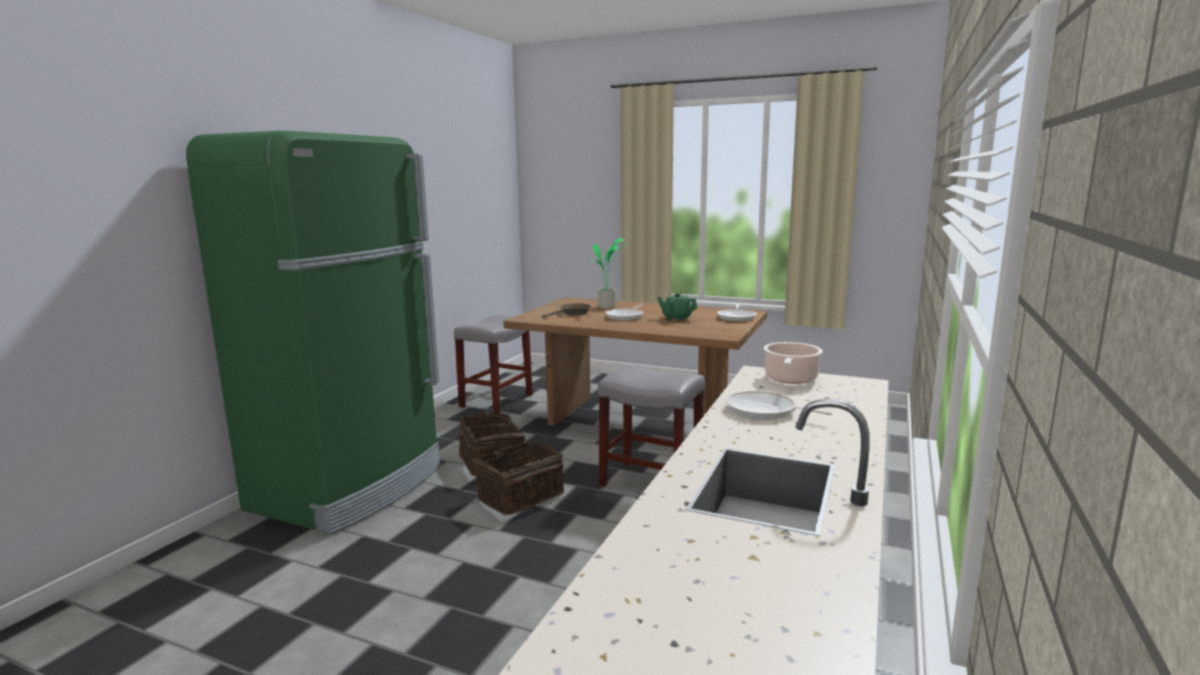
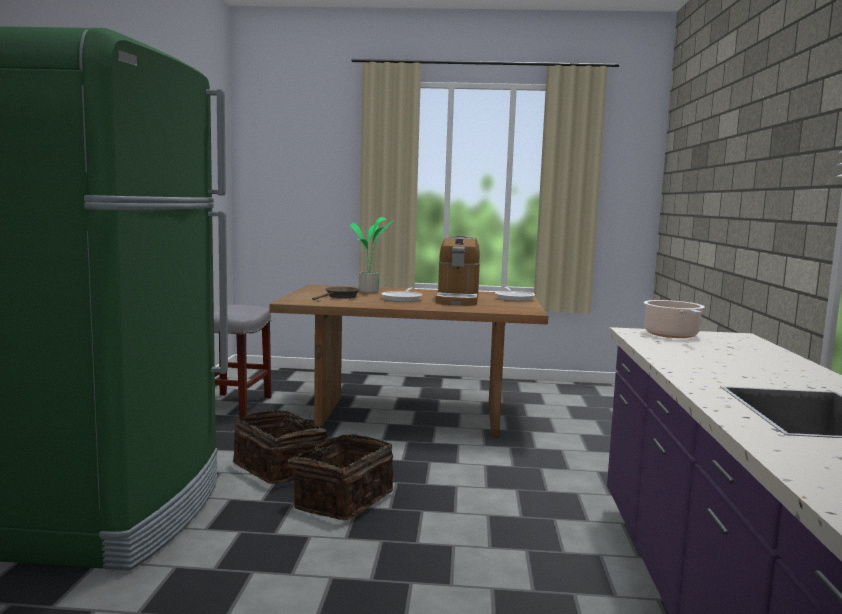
camera: 20 degrees left, 5 degrees down
(649, 482) = (472, 471): grey stool -> none
(677, 318) = (457, 299): green teapot -> coffee machine
(764, 411) = (697, 358): frying pan -> none

